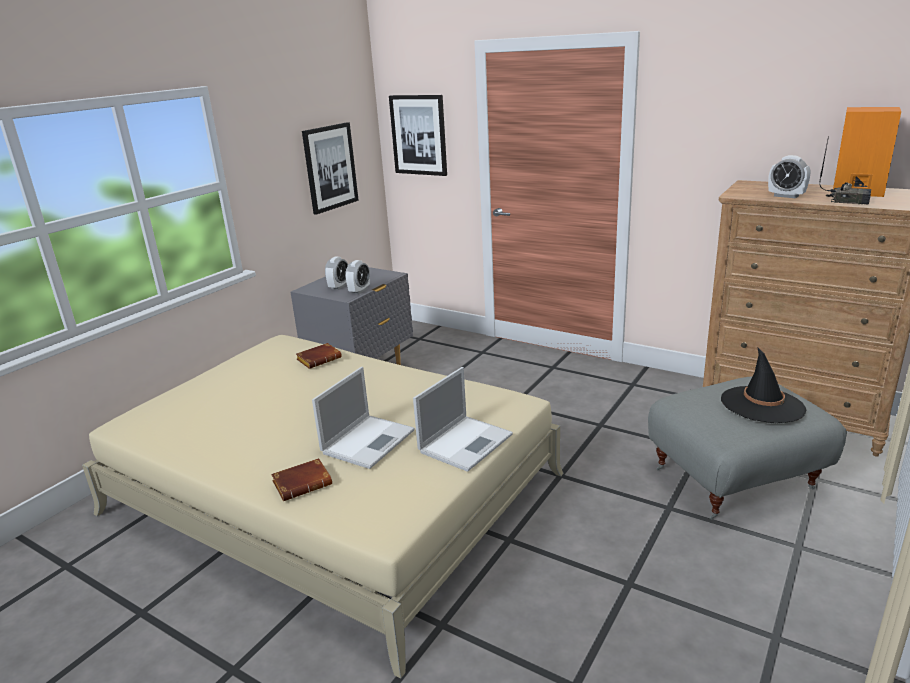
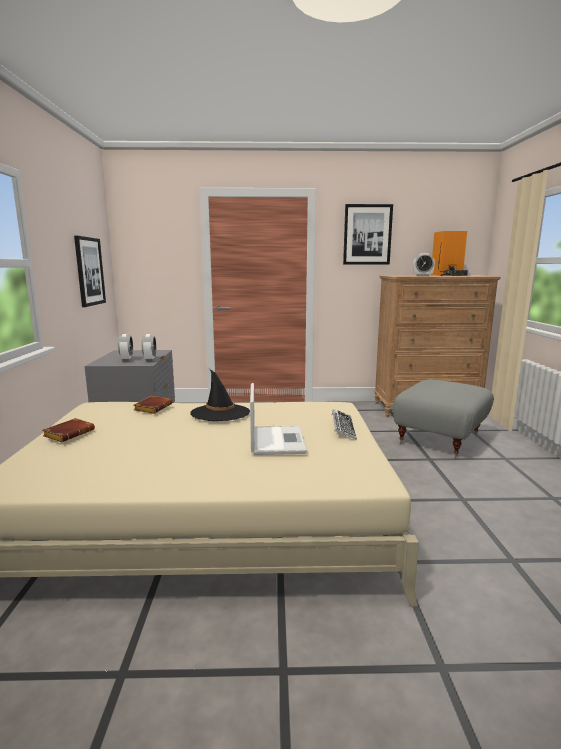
camera: 35 degrees left, 10 degrees down
(303, 483) = (267, 474): brown book -> brown book (69, 433)
(419, 135) = (150, 255): picture -> picture (367, 234)
(466, 442) = (343, 427): laptop -> keyboard
(762, 405) = (453, 386): black hat -> black hat (220, 413)

